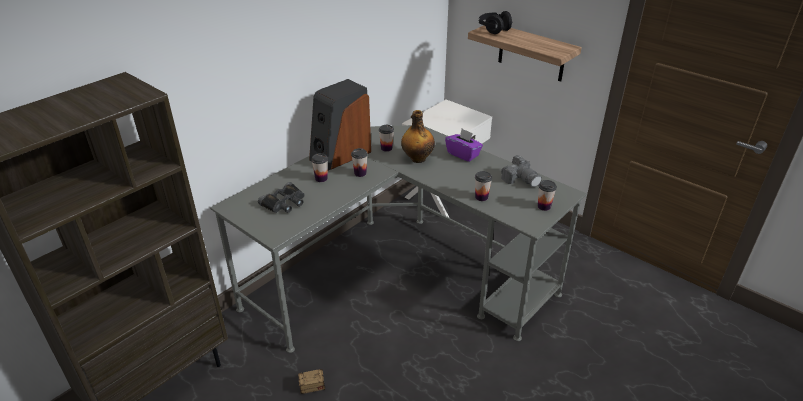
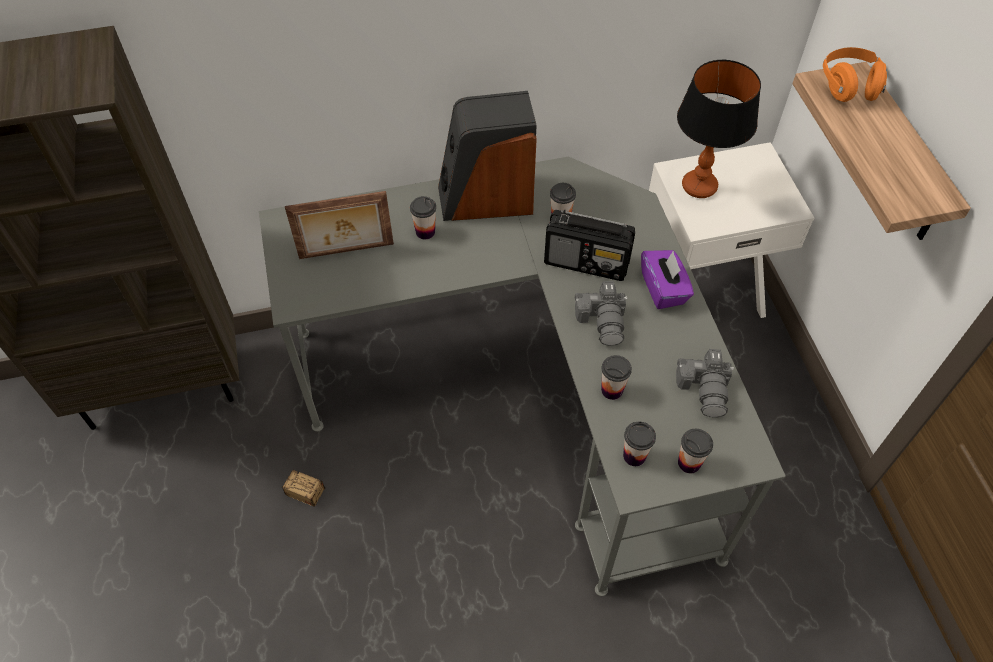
camera: 35 degrees right, 20 degrees up
(284, 203) = (346, 252): black binoculars -> picture frame
(360, 173) = (483, 249): cup -> cup (634, 456)
(417, 158) = (587, 262): bottle -> radio
(432, 123) = (699, 187): none -> table lamp
(448, 175) = (603, 320): none -> camera
(494, 30) = (849, 87): black headphones -> orange headphones

